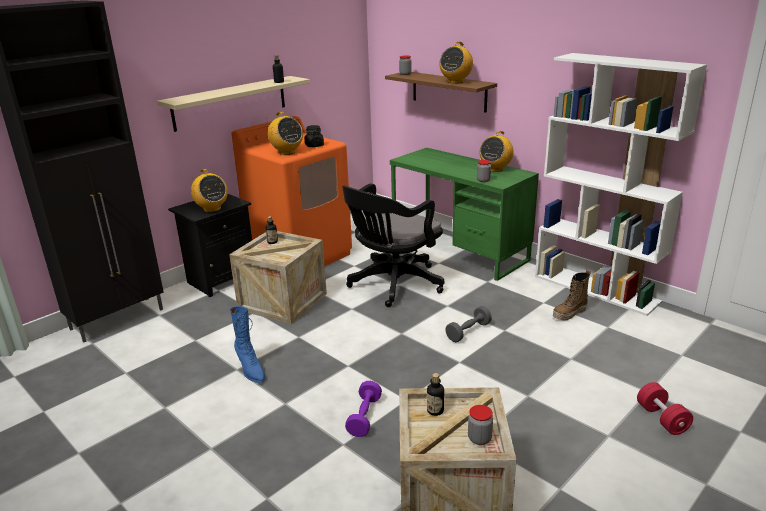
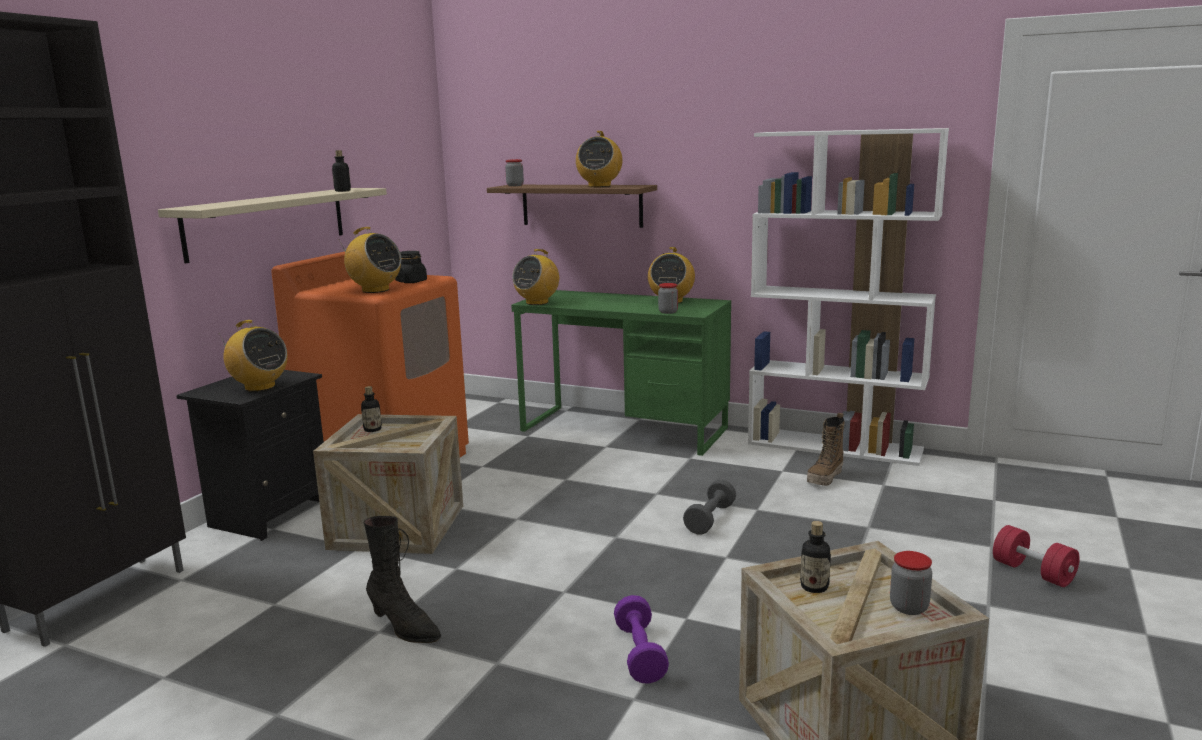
camera: 20 degrees left, 10 degrees down
(250, 370) = (404, 627): blue boot -> black boot
(392, 285) = (558, 481): black office chair -> none
(406, 160) = (537, 302): none -> radio

